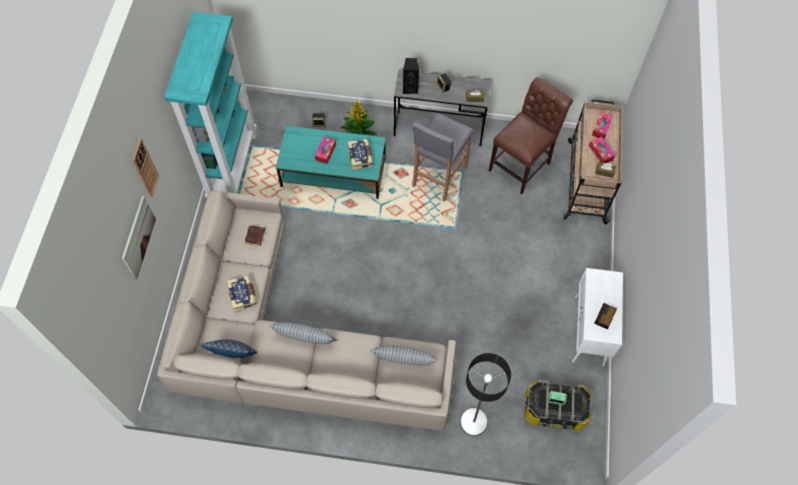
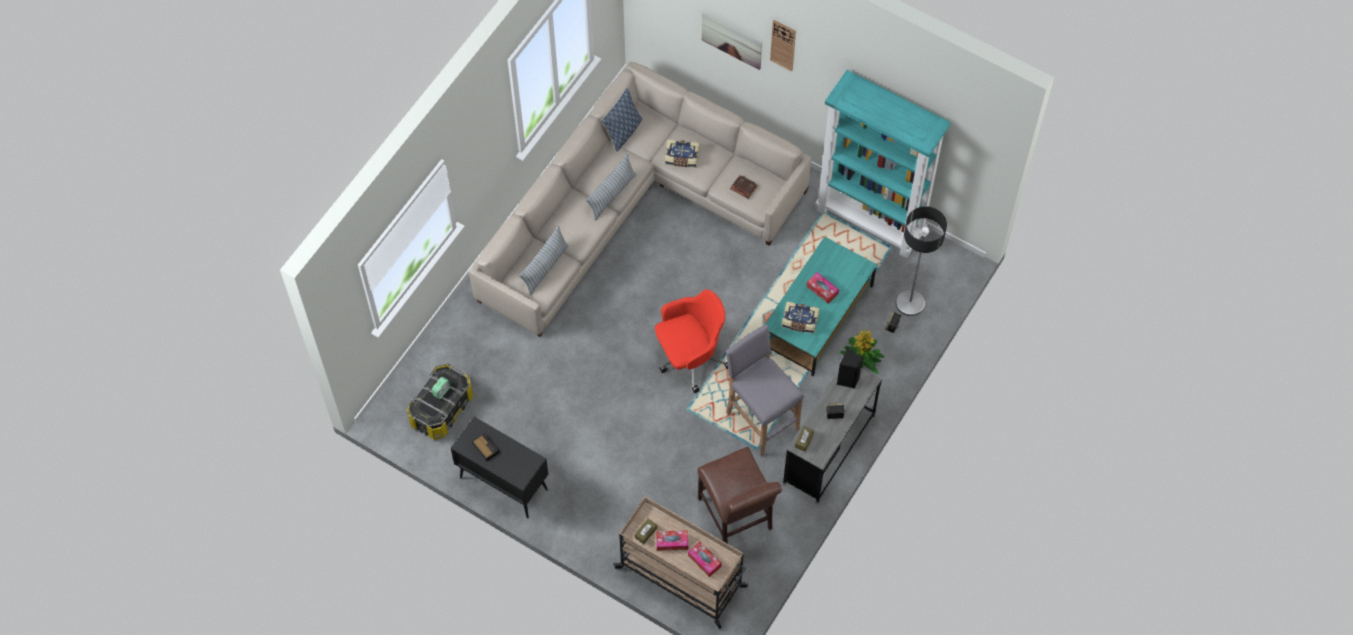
camera: 115 degrees right, 0 degrees up
(411, 243) = (690, 357): none -> red office chair
(473, 422) = (469, 332): floor lamp -> floor lamp (910, 302)
(589, 331) = (503, 483): white cabinet -> black cabinet

